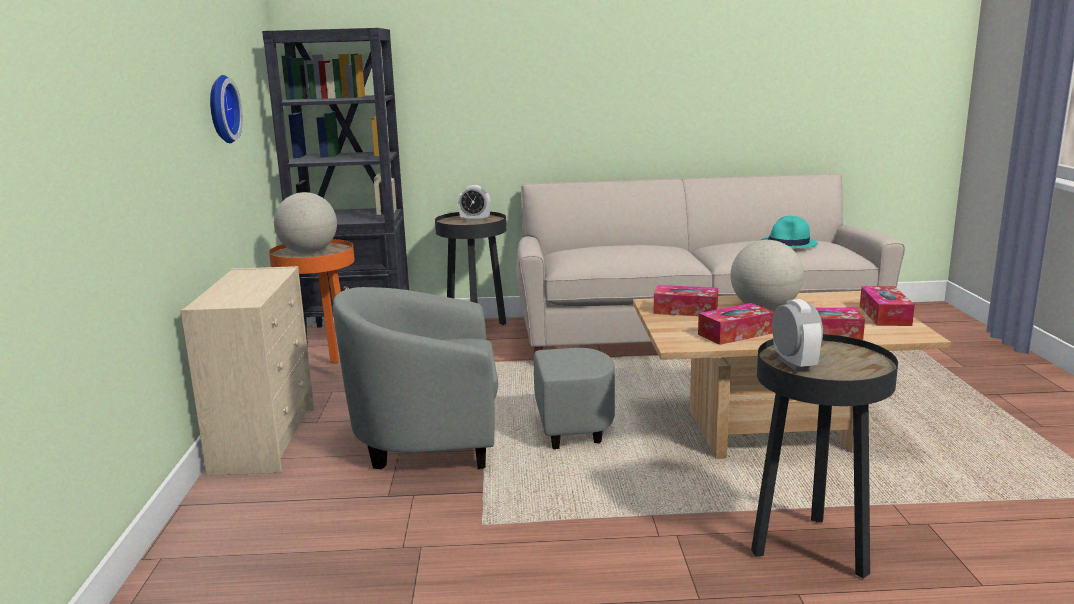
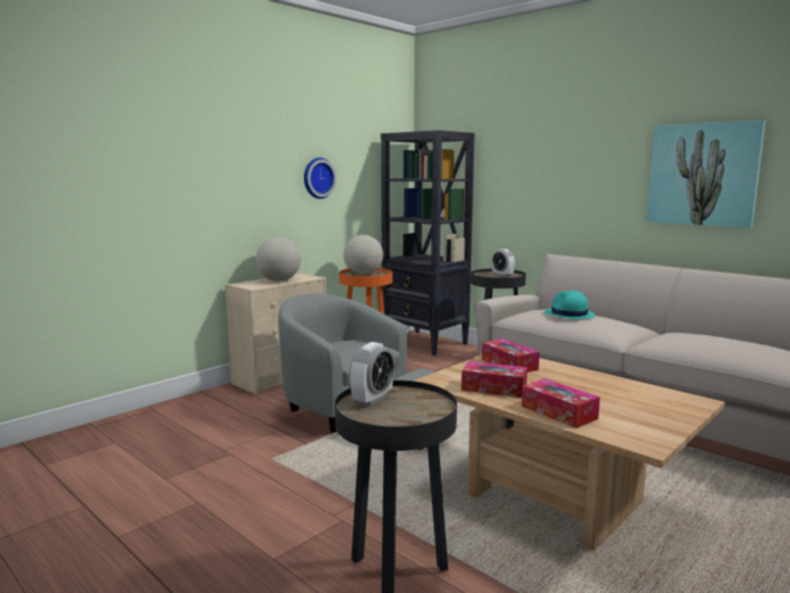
camera: 45 degrees right, 5 degrees down
(688, 78) = (702, 174): none -> picture
(764, 308) = (571, 382): globe -> globe (279, 281)
(788, 244) = (733, 344): turquoise hat -> turquoise hat (569, 314)
(885, 315) = (664, 421): tissue box -> none

